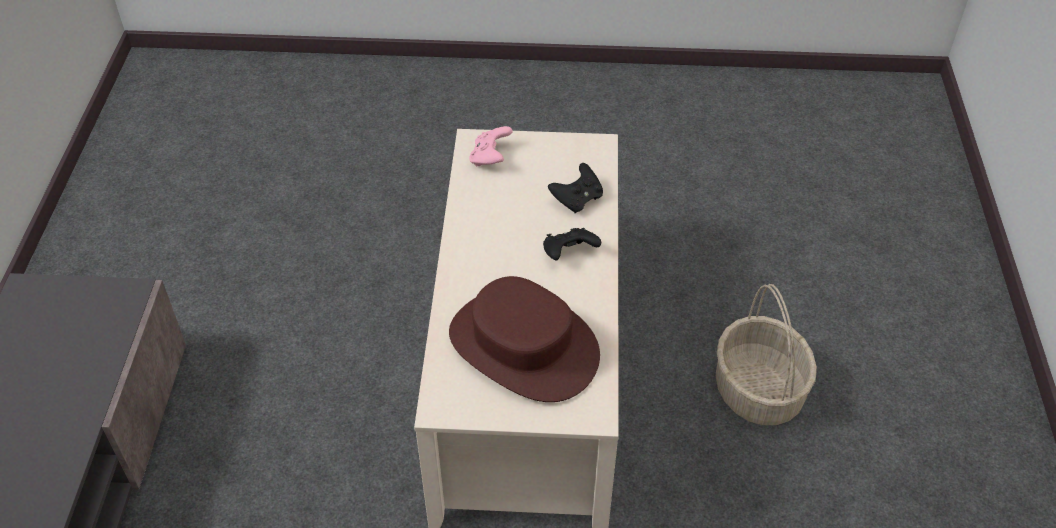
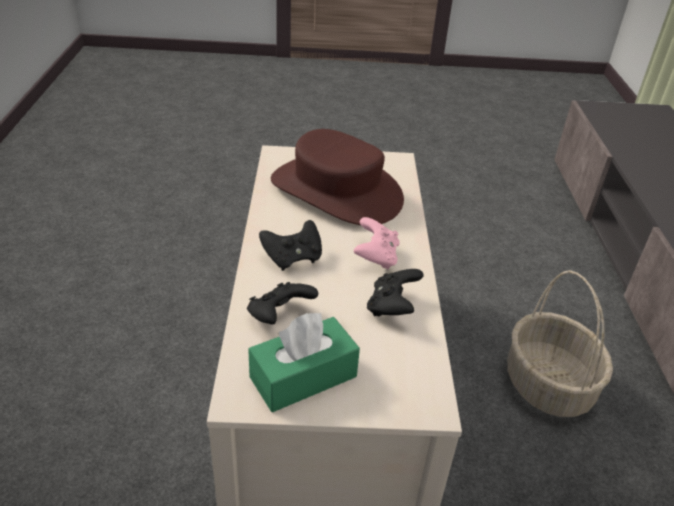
camera: 175 degrees right, 10 degrees down
(485, 208) = (392, 307): none -> black game controller
(490, 158) = (399, 376): pink game controller -> pink game controller (376, 257)
(557, 157) = (303, 377): none -> green tissue box
(759, 391) = (97, 371): basket -> basket (546, 384)

